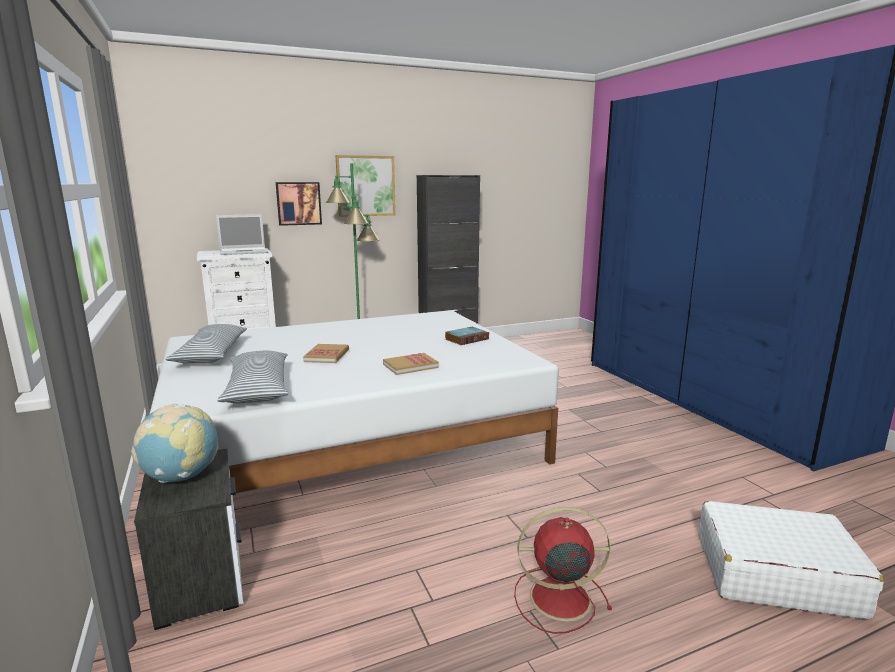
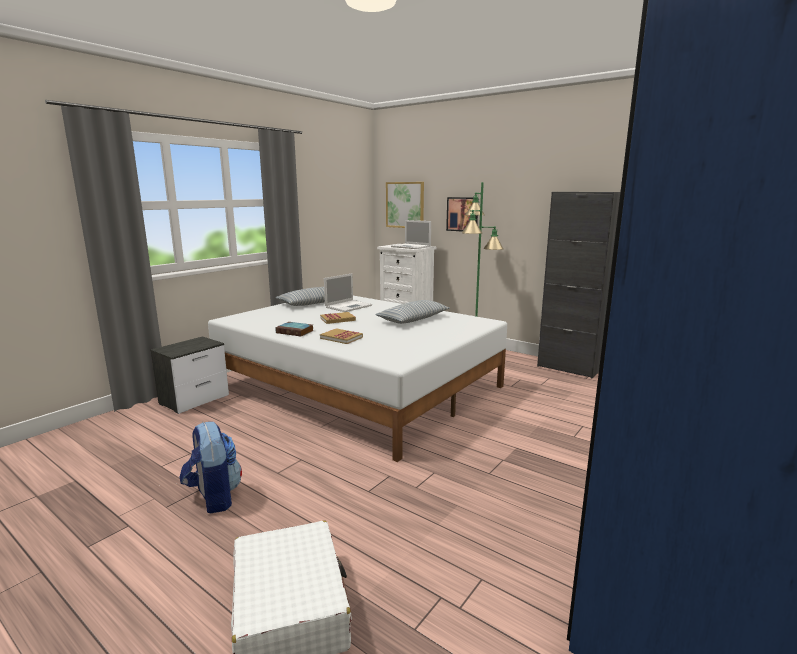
camera: 60 degrees right, 0 degrees up
(181, 477) = (190, 344): globe -> none
(258, 388) = (268, 321): pillow -> pillow (413, 319)
(275, 342) = (349, 306): none -> laptop
(365, 186) = (515, 201): picture -> picture (405, 205)
(467, 339) = (426, 338): book -> book (295, 332)
(557, 598) = (214, 497): red fan -> backpack

